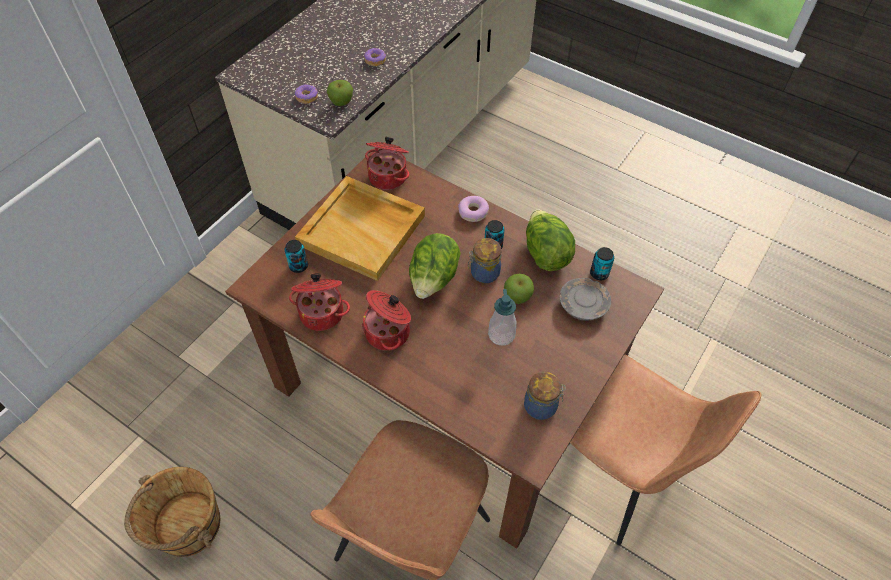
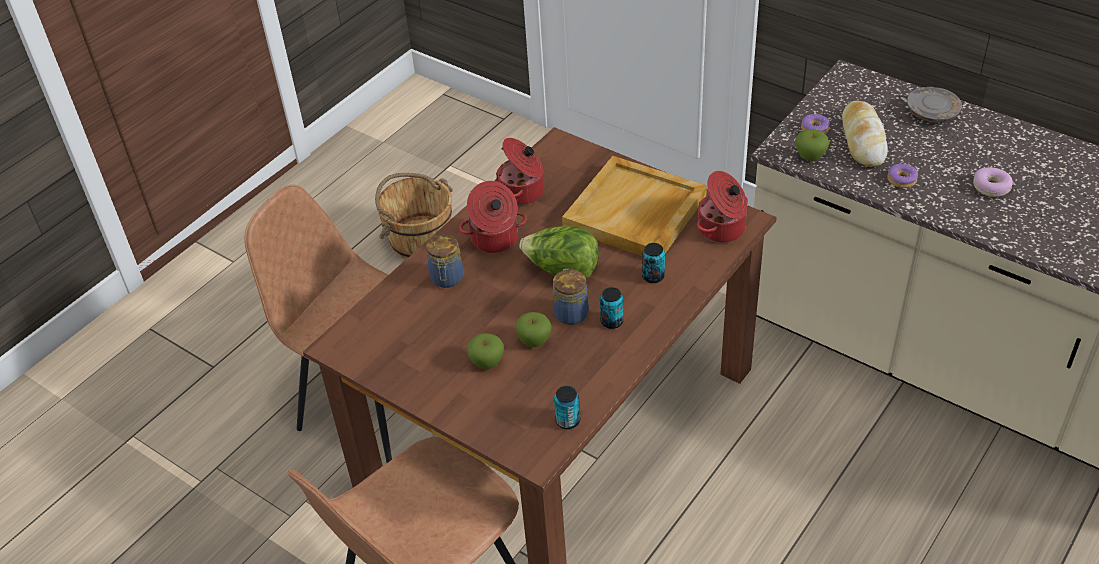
camera: 95 degrees right, 10 degrees down
(298, 266) = (583, 170): can -> can (653, 276)
(325, 74) = (862, 140): none -> bread
(473, 212) = (667, 304): donut -> donut (991, 187)
(501, 335) = (484, 326): soap dispenser -> none
(541, 406) = (390, 356): jar -> jar (447, 279)
(544, 330) = (487, 363): none -> apple
(545, 254) = (600, 370): lettuce -> none
(583, 305) = (520, 401): grey plate -> grey plate (932, 112)

